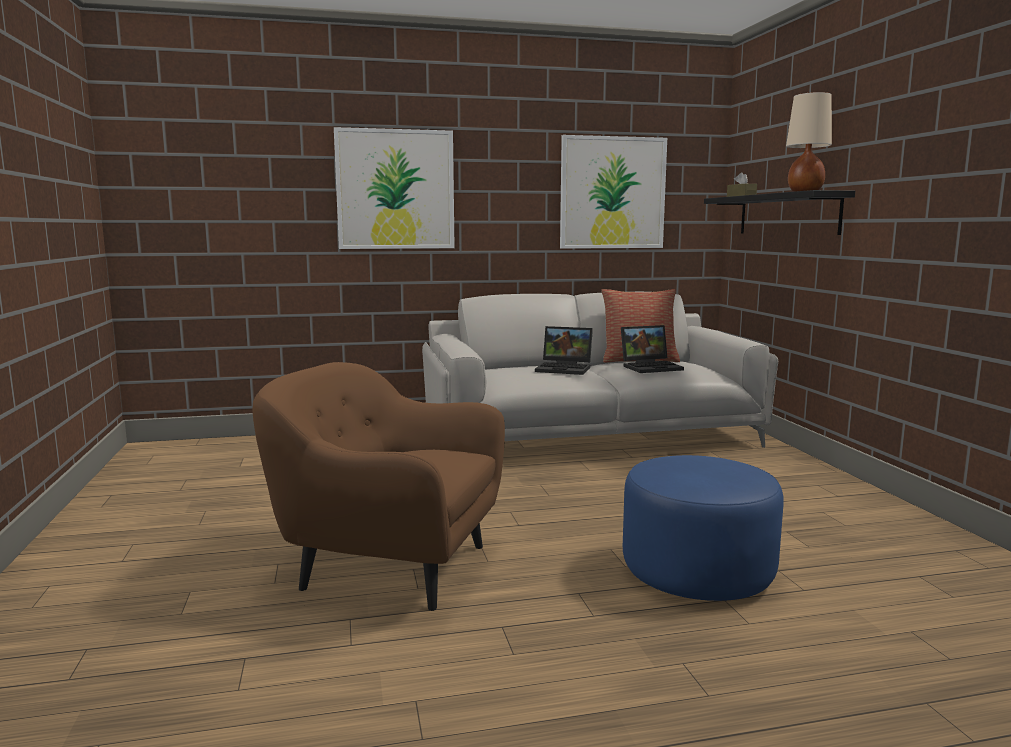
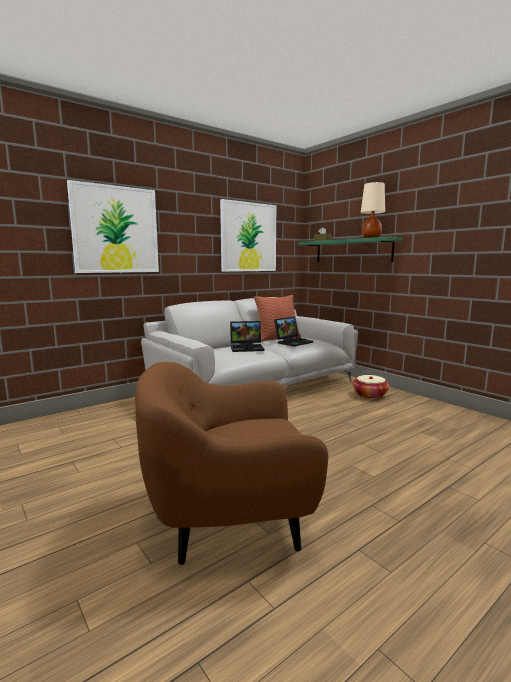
camera: 25 degrees left, 0 degrees up
(697, 573) = (414, 471): blue ottoman -> none
(771, 470) = (370, 395): none -> basket
(787, 214) = (352, 251): black shelf -> green shelf

